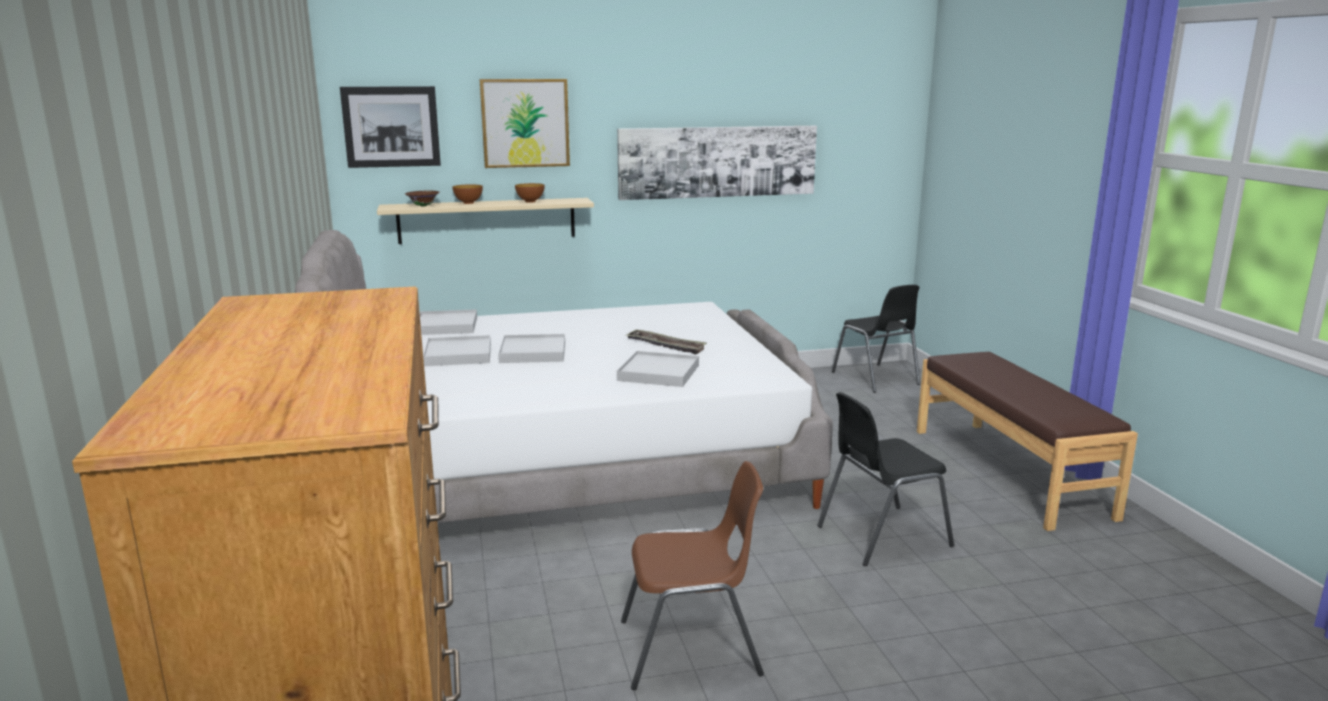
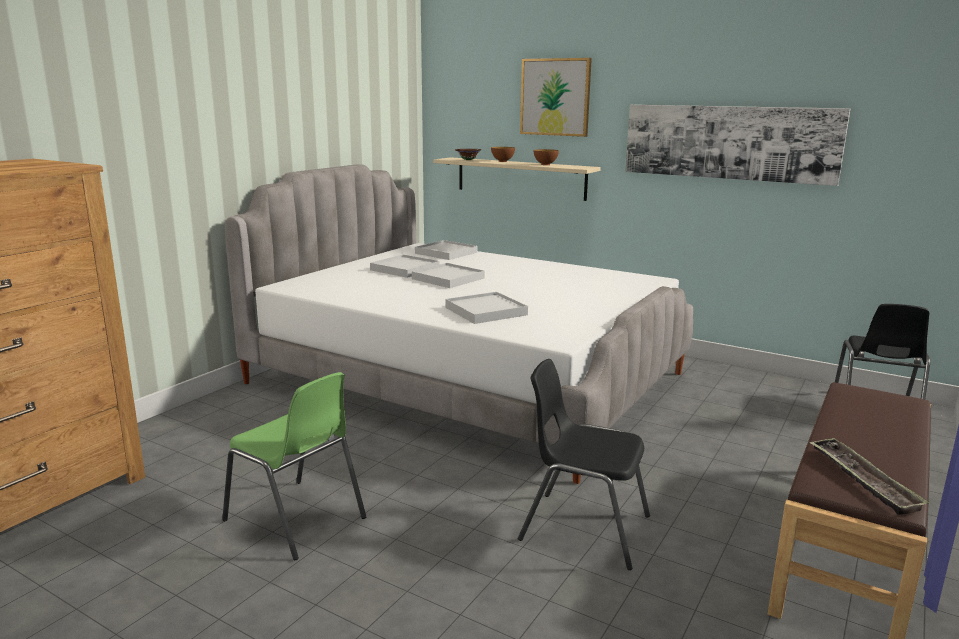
camera: 45 degrees right, 0 degrees up
(391, 127) = (462, 97): picture -> none
(665, 346) = (544, 297): tray -> tray (863, 480)
(692, 649) = (296, 520): brown chair -> green chair

